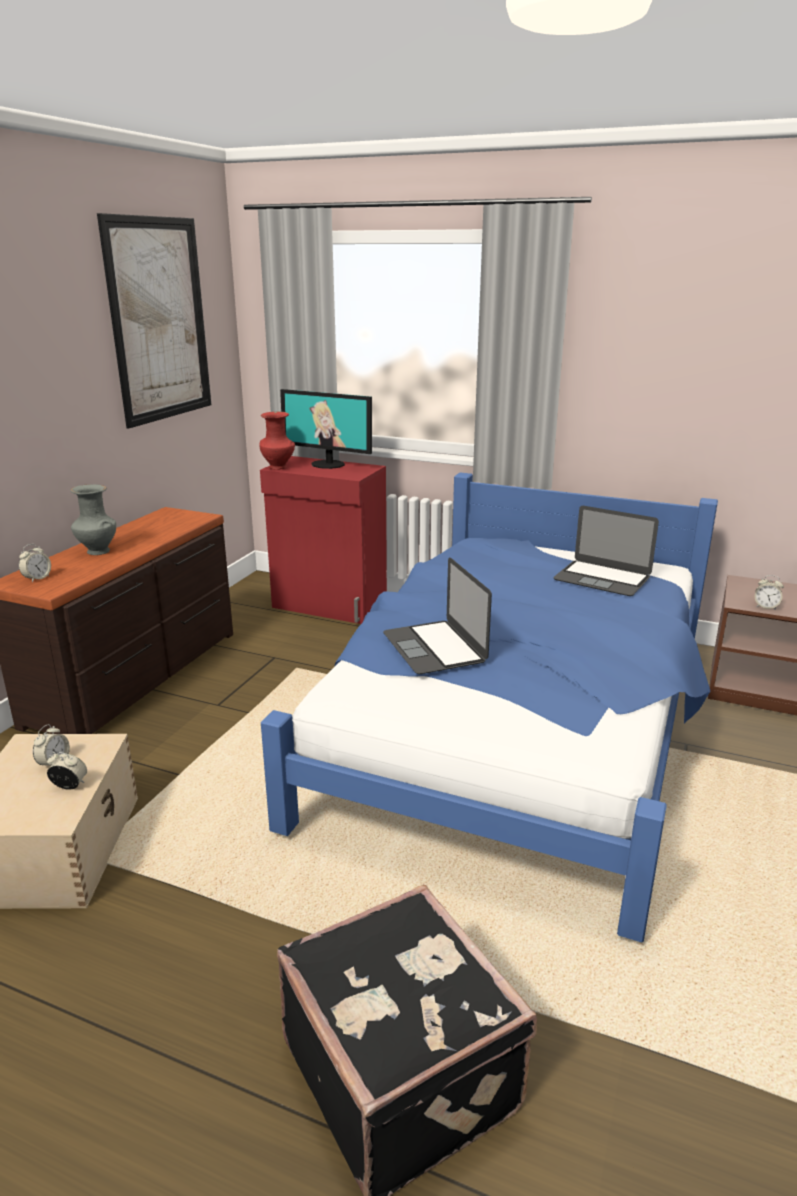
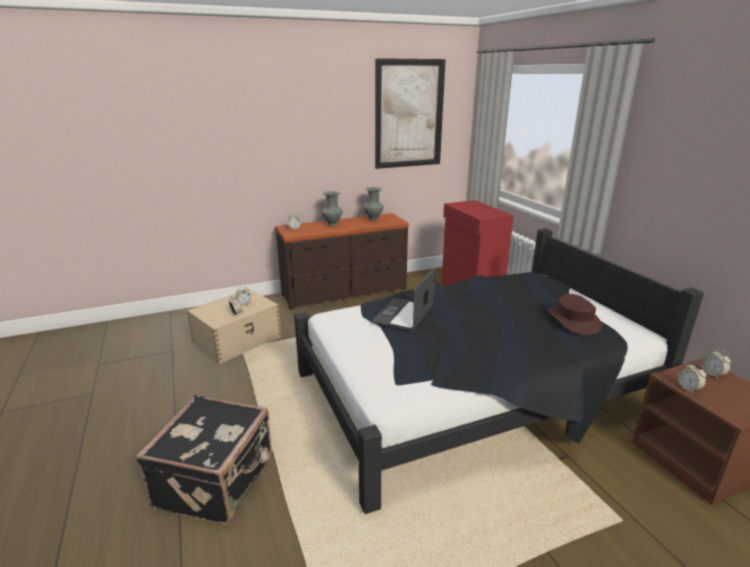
camera: 45 degrees right, 0 degrees up
(153, 524) = (373, 219): none -> grey vase
(279, 467) = (455, 204): red vase -> none
(328, 464) = (483, 208): monitor -> none
(516, 731) = (470, 393): blue bed -> black bed
(602, 578) = (573, 320): laptop -> brown hat
(757, 586) = (713, 374): none -> alarm clock

